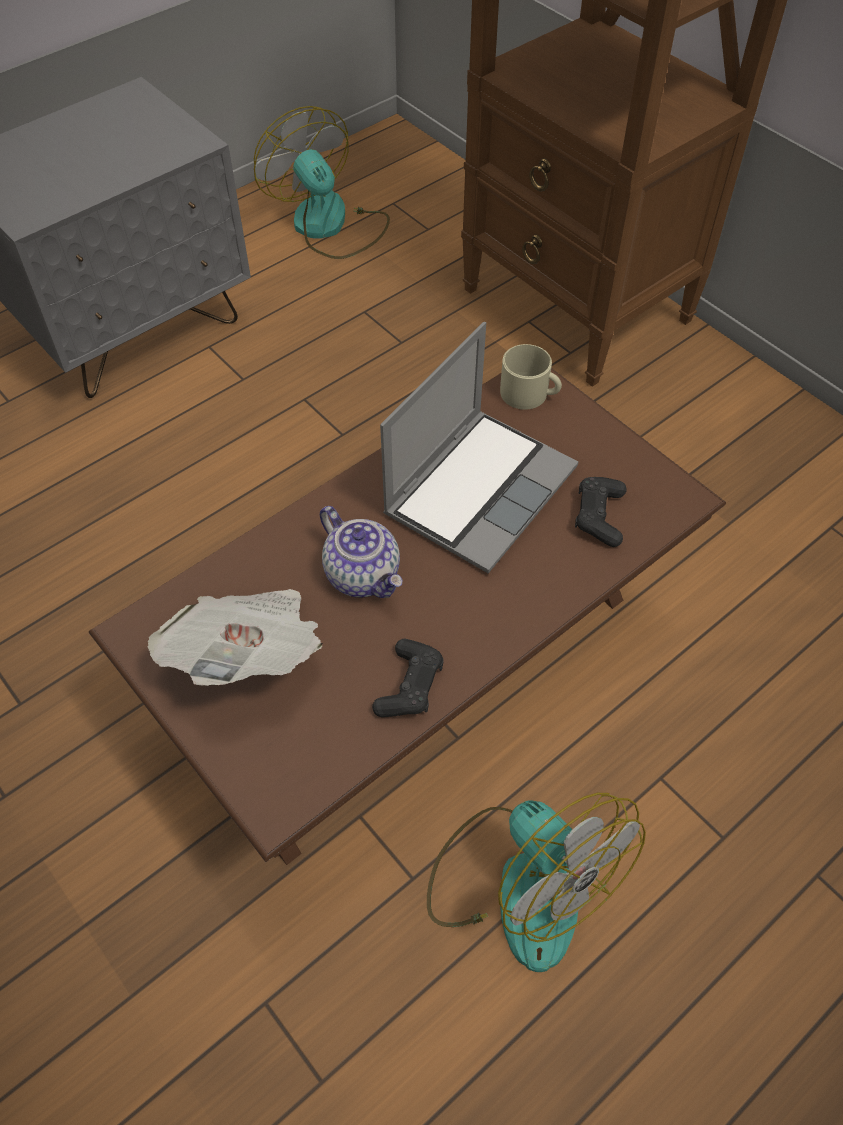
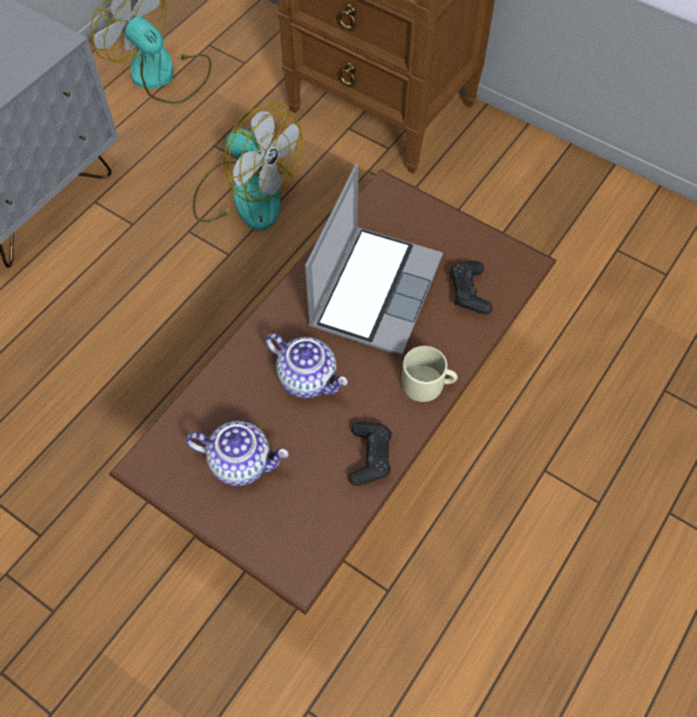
camera: 15 degrees left, 5 degrees up
(249, 654) = (241, 462): newspaper -> teapot
(520, 883) = (466, 573): fan -> fan (246, 194)
(529, 394) = (389, 204): beige mug -> beige mug (428, 384)

